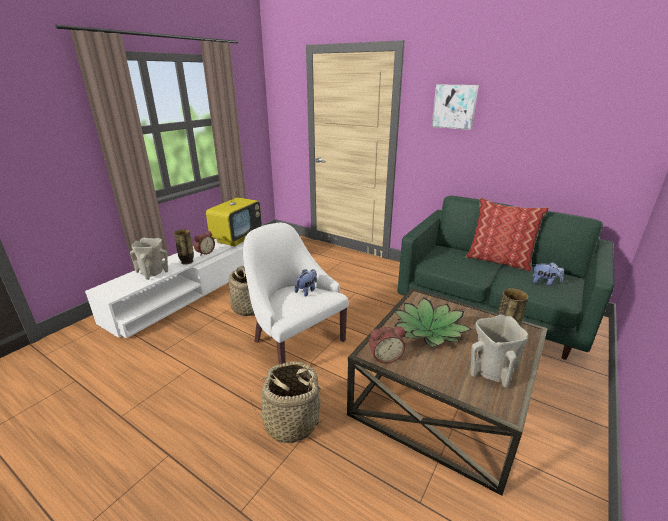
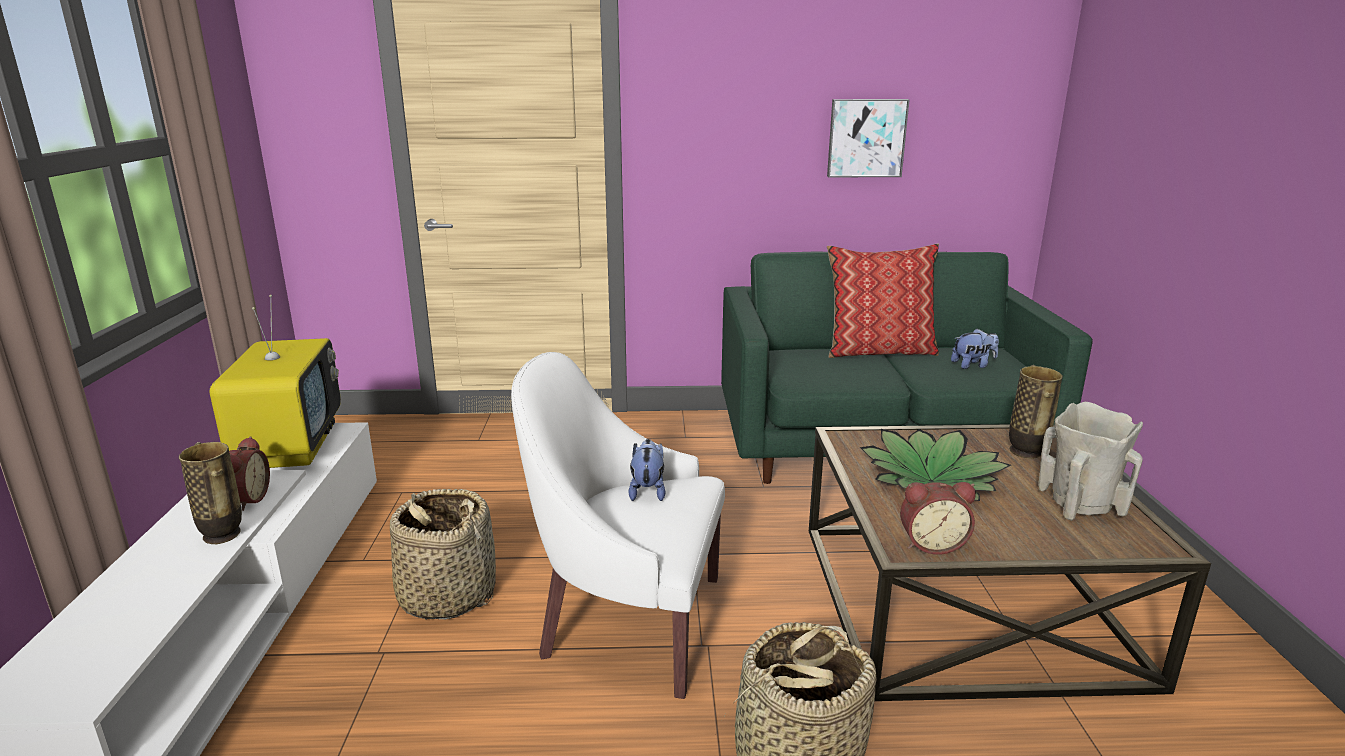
camera: 35 degrees left, 5 degrees down
(153, 273) = (147, 593): beige vase -> none
(385, 356) = (931, 544): alarm clock -> alarm clock turned 45 degrees clockwise
(454, 106) = (733, 88): picture -> picture (866, 138)

